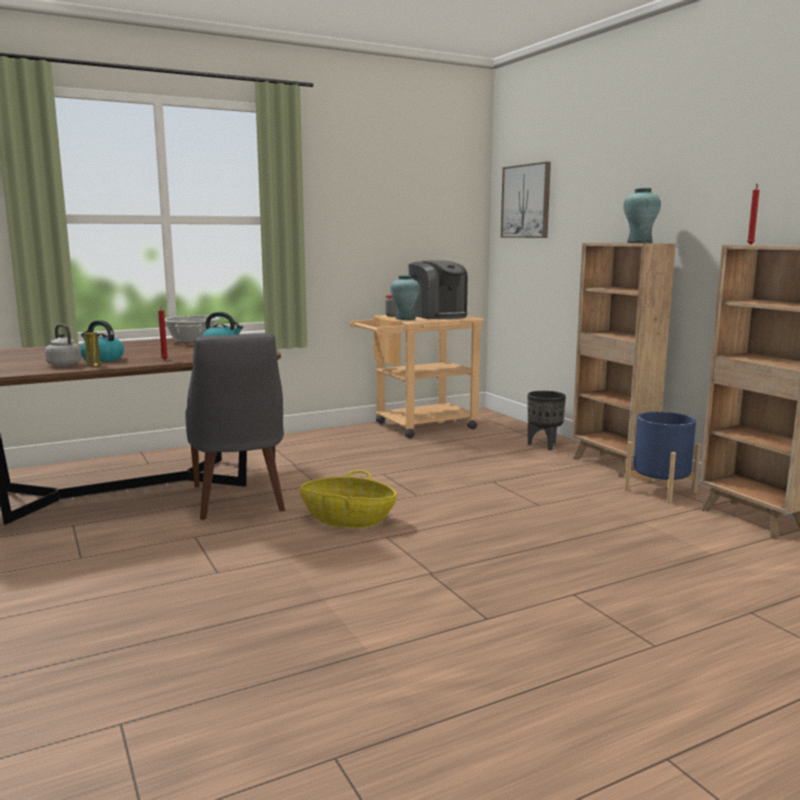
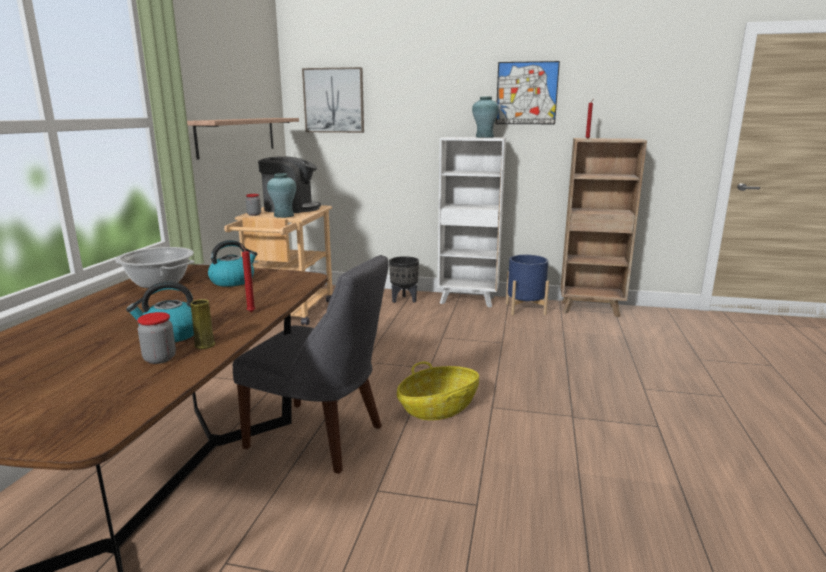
camera: 50 degrees left, 5 degrees up
(63, 364) = (160, 358): grey kettle -> jar
(397, 238) = (237, 136): none -> shelf
(612, 465) = (468, 300): brown bookcase -> white bookcase
(707, 181) = (526, 93): none -> picture

